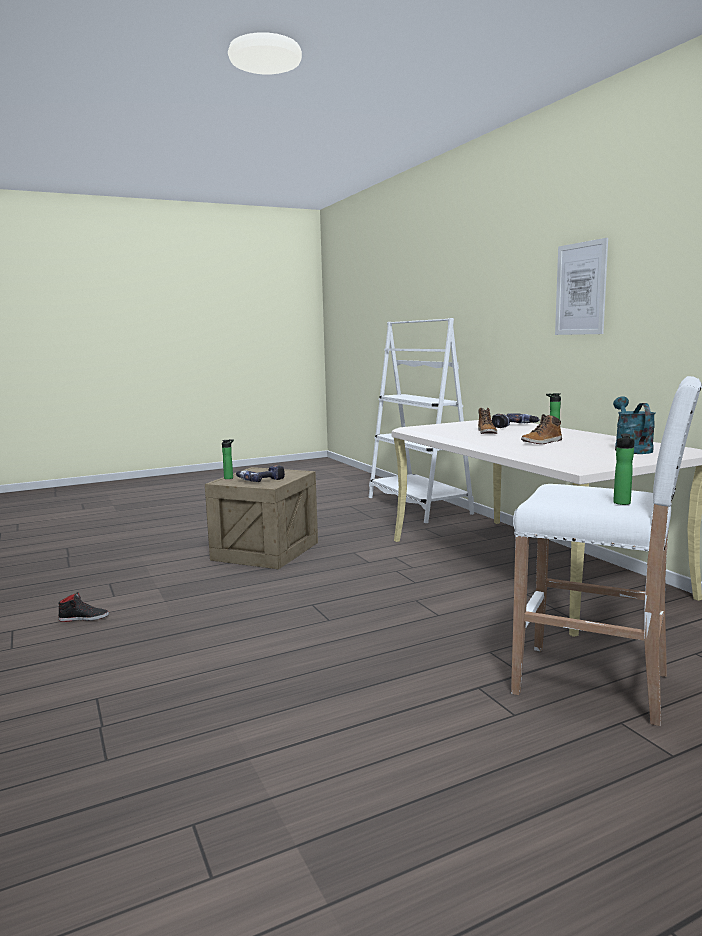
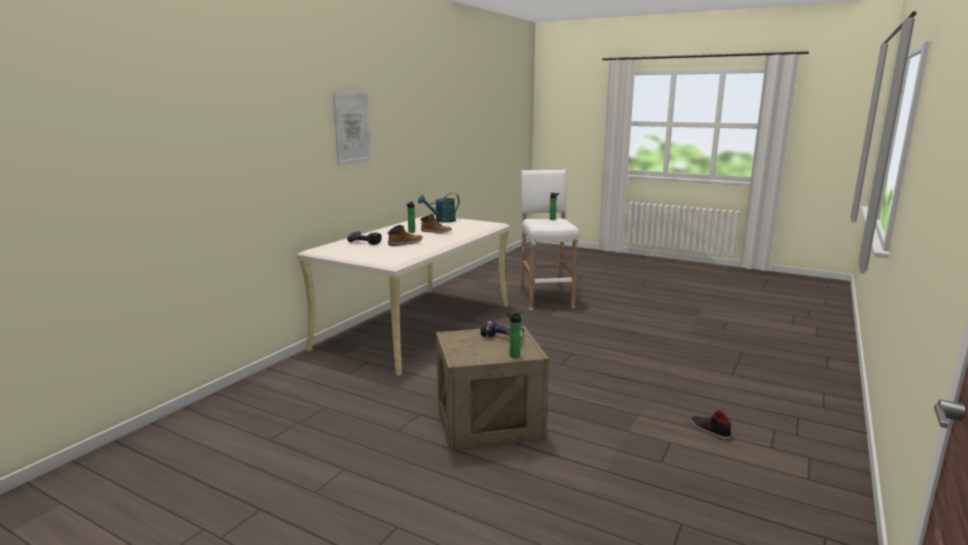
camera: 125 degrees left, 5 degrees up
(418, 506) = (253, 397): white bookcase -> none

